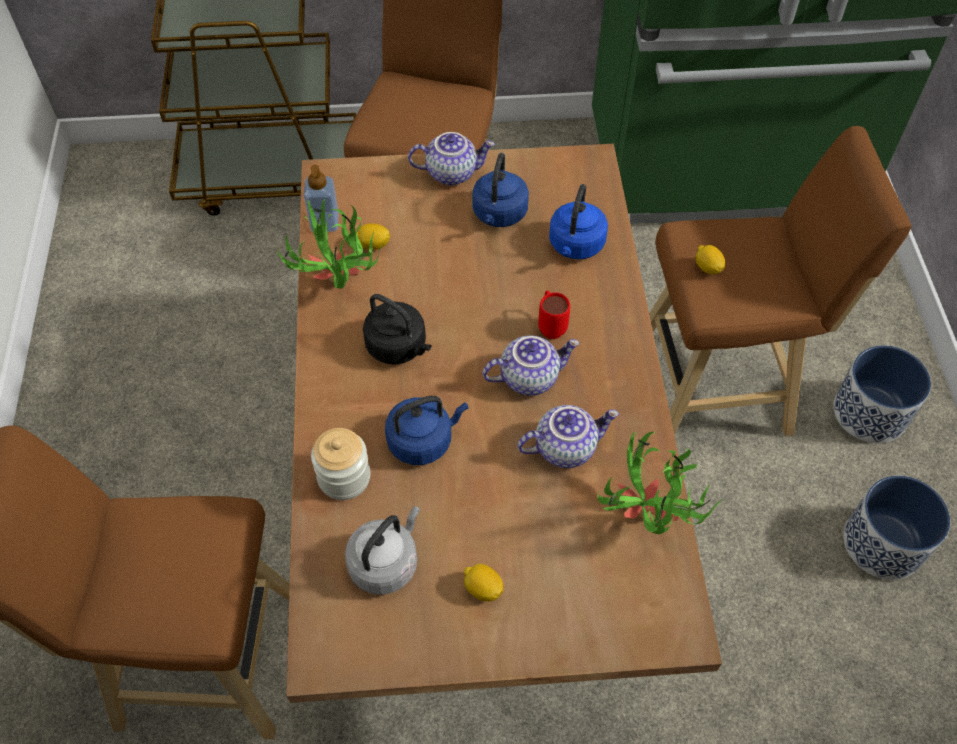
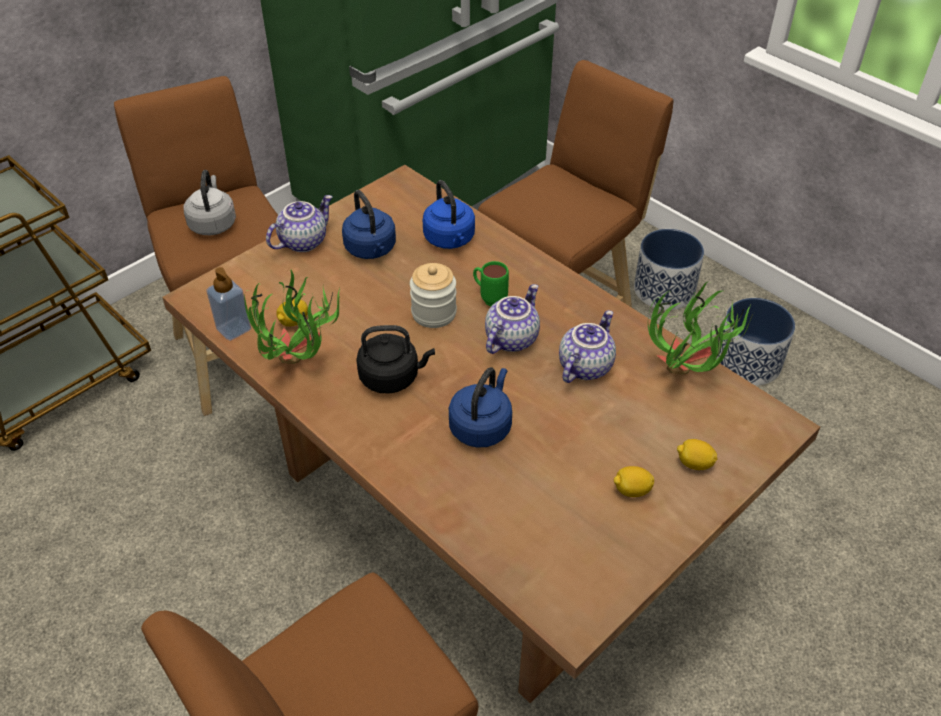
camera: 40 degrees left, 10 degrees down
(344, 477) = (450, 490): jar -> jar (434, 313)
(386, 562) = (546, 523): grey kettle -> grey kettle (213, 223)
(550, 326) = (489, 298): red mug -> green mug
(708, 267) = (541, 214): lemon -> lemon (694, 463)

